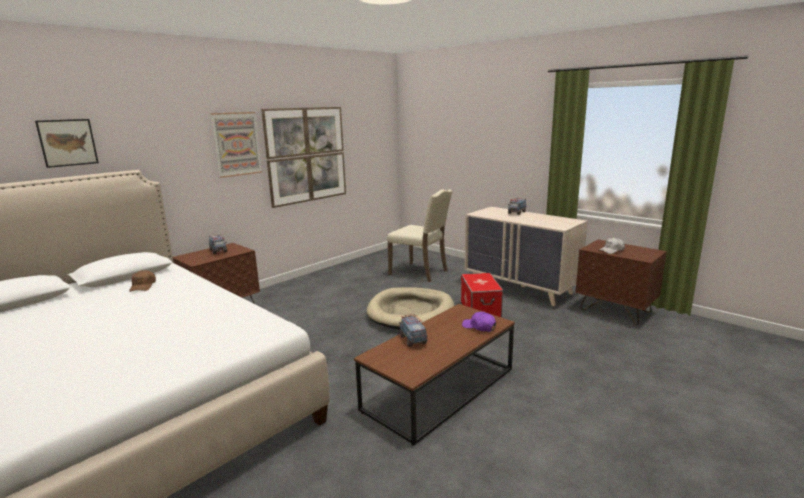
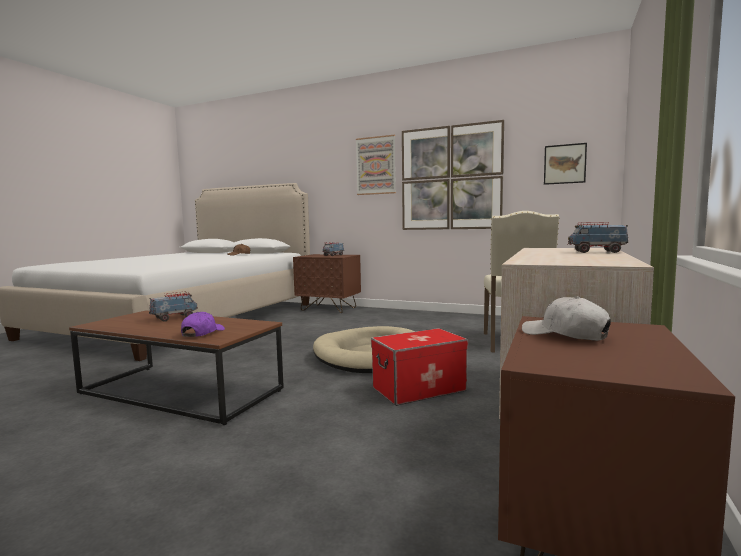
camera: 70 degrees right, 10 degrees down
(68, 142) = (269, 164): picture -> picture (564, 164)

